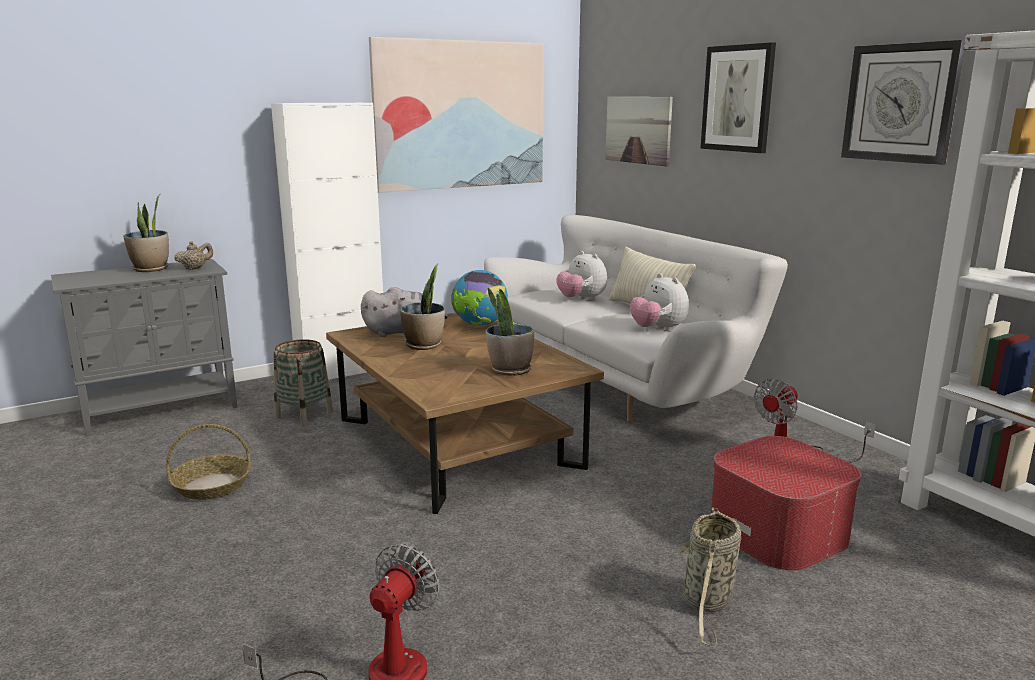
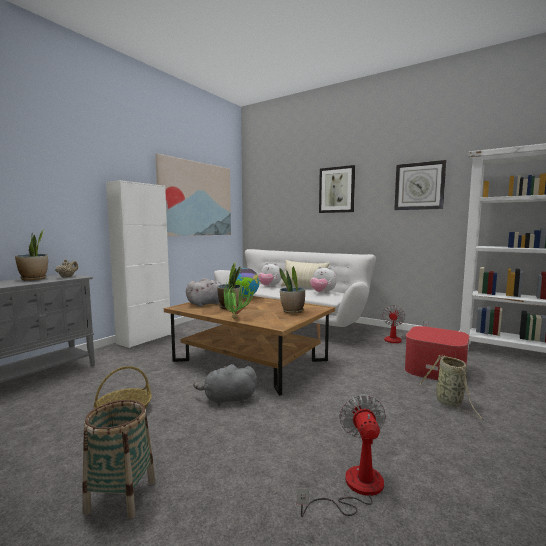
camera: 25 degrees left, 10 degrees down
(304, 415) = (145, 362): basket -> basket (121, 496)
(352, 502) = (227, 399): none -> grey plush toy
(399, 370) = (237, 318): none -> potted plant
(638, 130) = (280, 208): picture -> none

